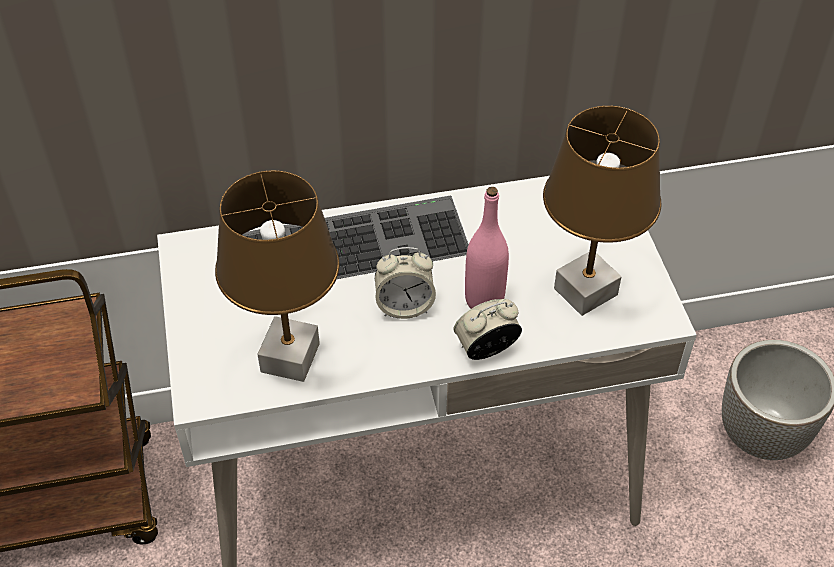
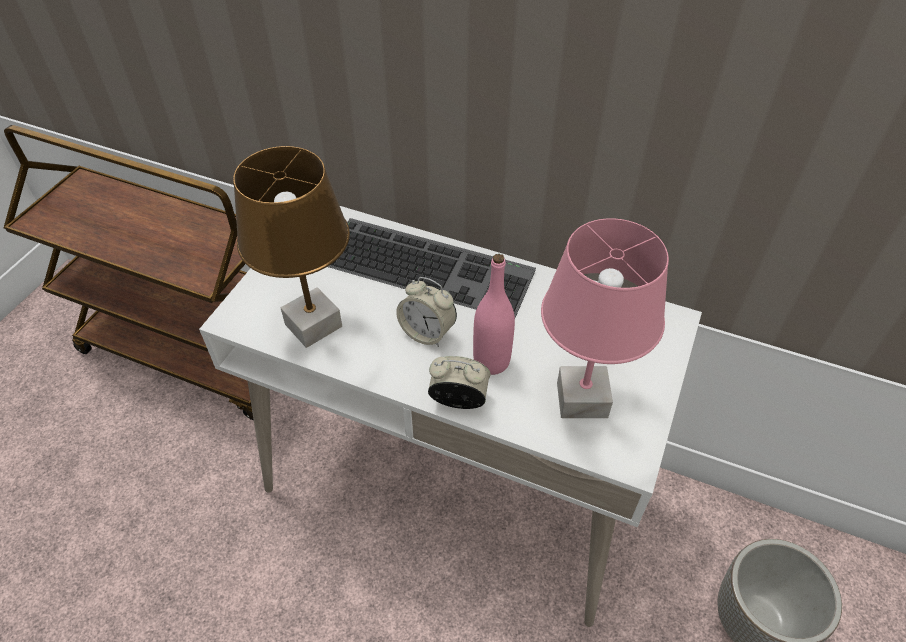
camera: 35 degrees right, 0 degrees up
(585, 291) = (582, 399): brown table lamp -> pink table lamp

